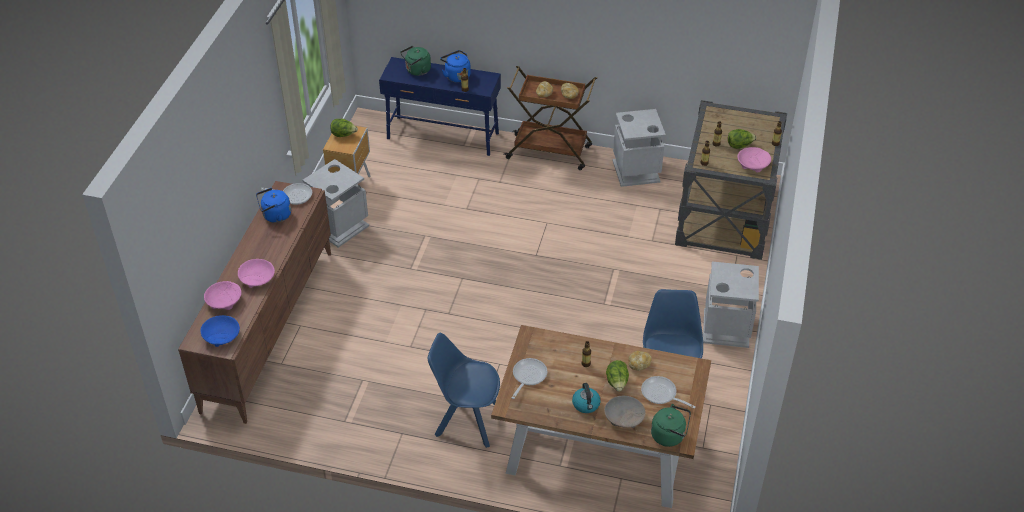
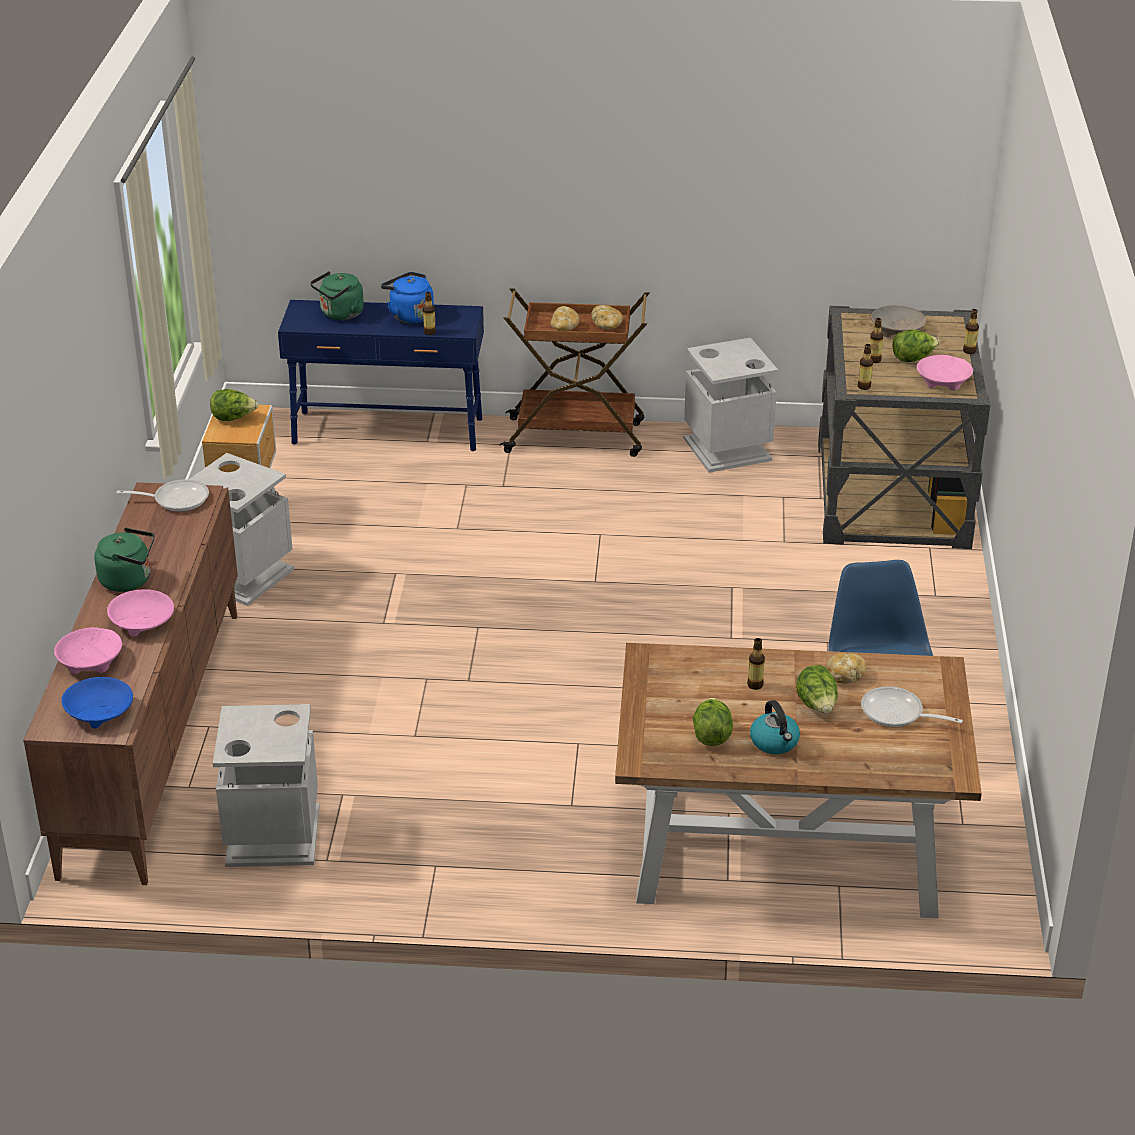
camera: 10 degrees left, 10 degrees down
(275, 216) = (150, 531): blue kettle -> none
(467, 420) = (545, 832): blue chair -> none
(528, 376) = (661, 714): frying pan -> none
(552, 395) = (711, 735): none -> lettuce
(623, 417) = (844, 753): beige bowl -> beige bowl (896, 330)
(670, 435) = (931, 770): green kettle -> green kettle (129, 580)
(725, 328) = (944, 650): grey trash can -> grey trash can (272, 836)

